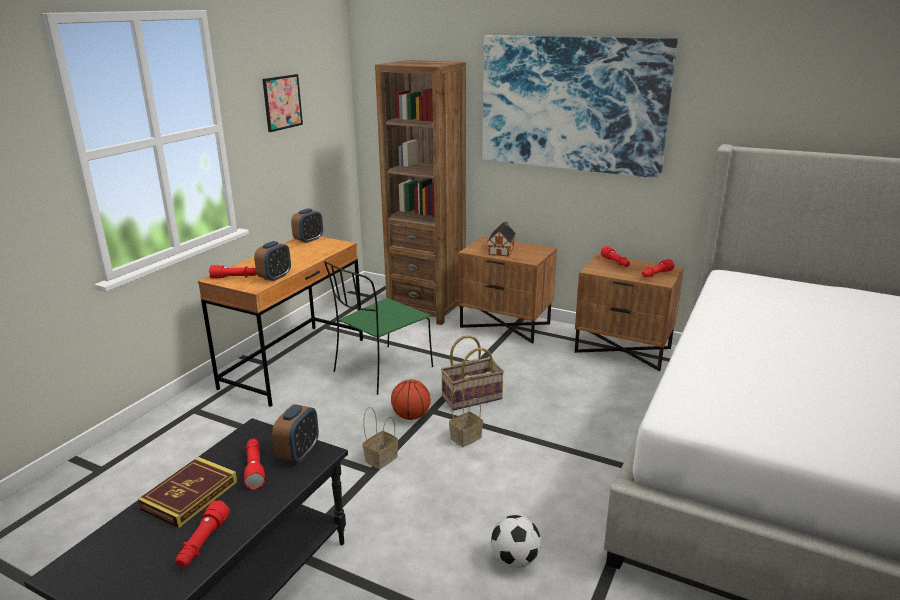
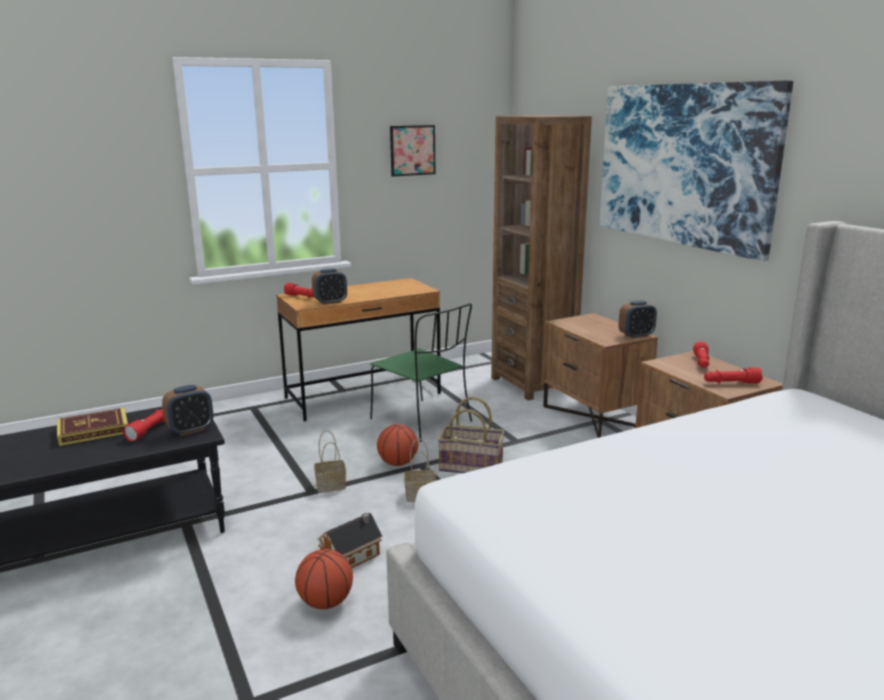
camera: 35 degrees right, 5 degrees down
(203, 543) = (55, 459): red flashlight -> none
(309, 240) = (405, 282): alarm clock -> alarm clock (636, 335)
(381, 370) = (423, 421): green chair -> green chair turned 120 degrees counterclockwise
(501, 250) = (592, 327): toy house -> toy house (353, 556)
(514, 560) = (325, 603): football -> basketball

